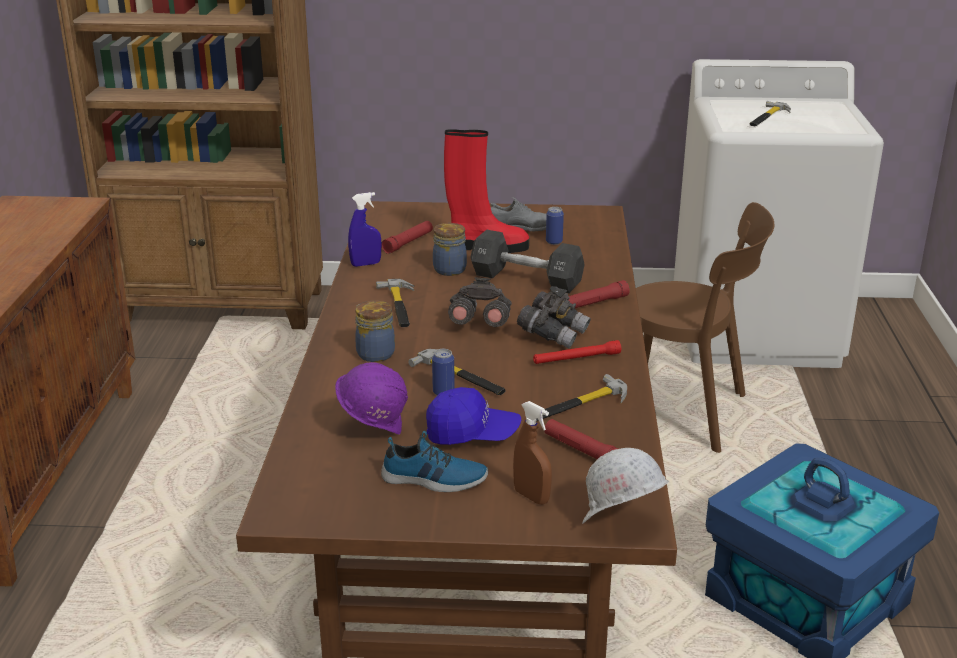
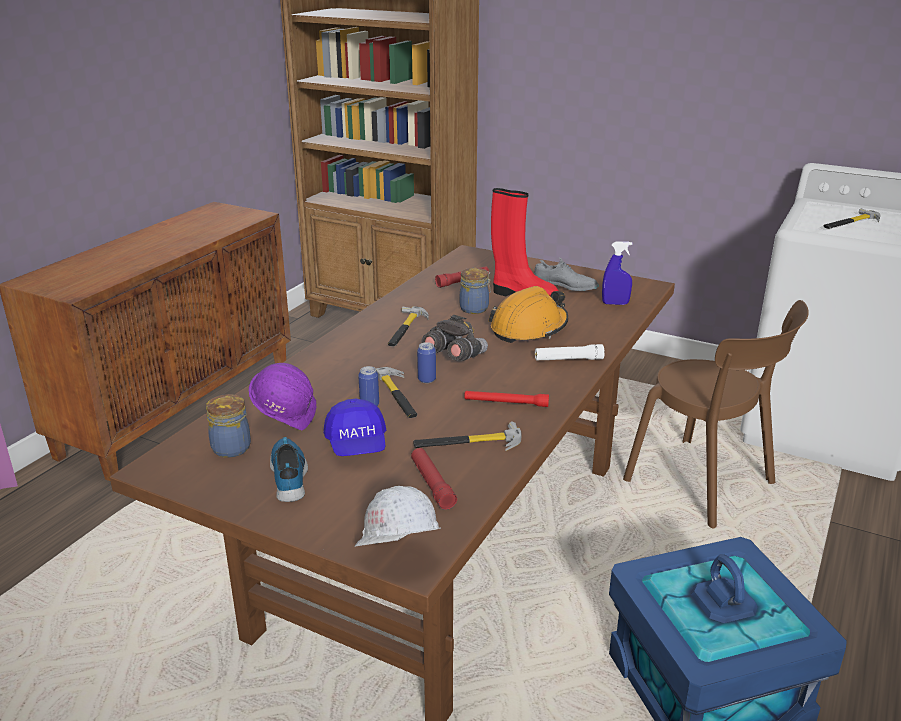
camera: 25 degrees right, 0 degrees up
(365, 264) = (413, 292): blue spray bottle -> blue spray bottle (615, 303)
(374, 353) = (349, 362): jar -> jar (231, 447)
(434, 479) = (290, 474): shoe -> shoe turned 135 degrees counterclockwise
(472, 434) = (357, 445): blue cap -> blue cap turned 45 degrees clockwise
(526, 279) = (529, 328): black dumbbell -> orange hard hat
(531, 496) = (351, 511): brown spray bottle -> none
(553, 334) = (507, 378): grey binoculars -> none
(554, 242) = (583, 302): can -> can (426, 379)
(594, 303) = (568, 359): red flashlight -> white flashlight

